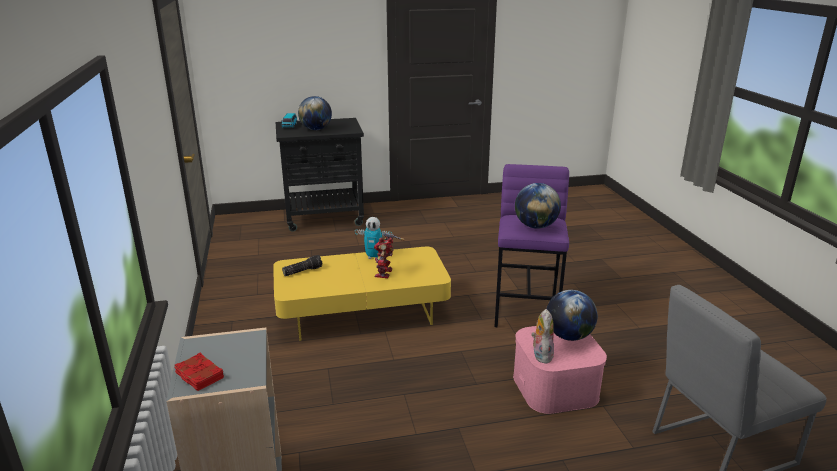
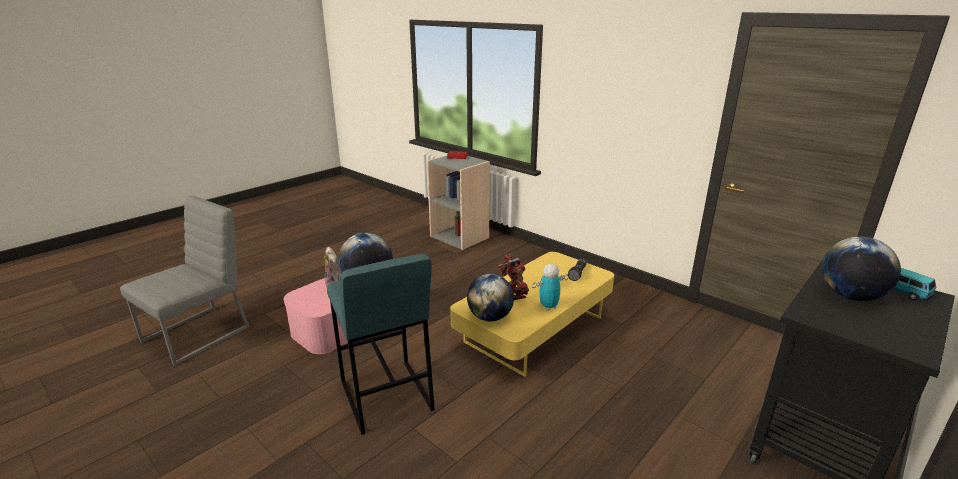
camera: 145 degrees right, 0 degrees up
(526, 310) = (387, 397): purple stool -> turquoise stool
(568, 336) = (317, 304): globe -> globe (490, 317)

